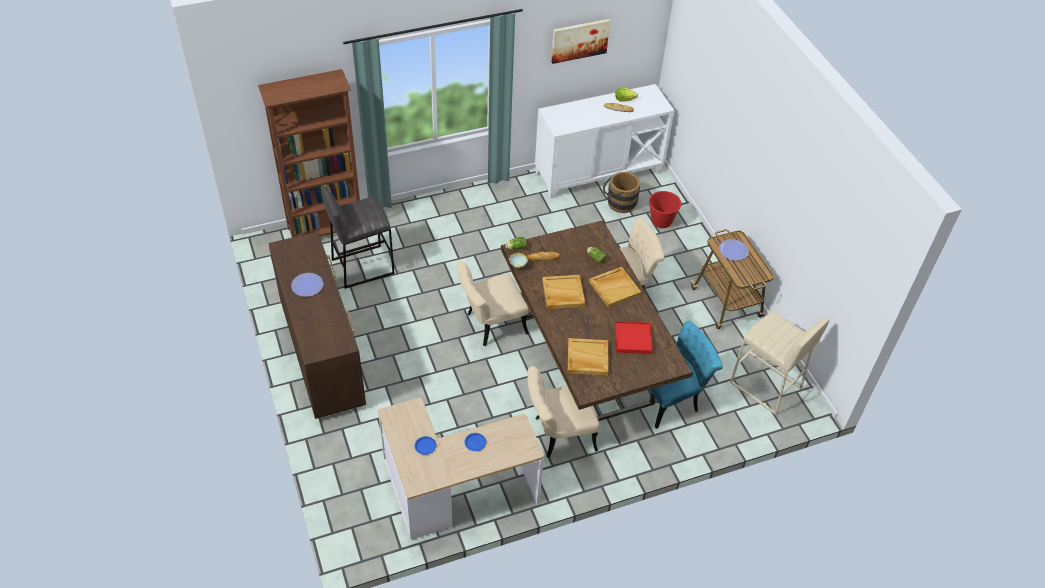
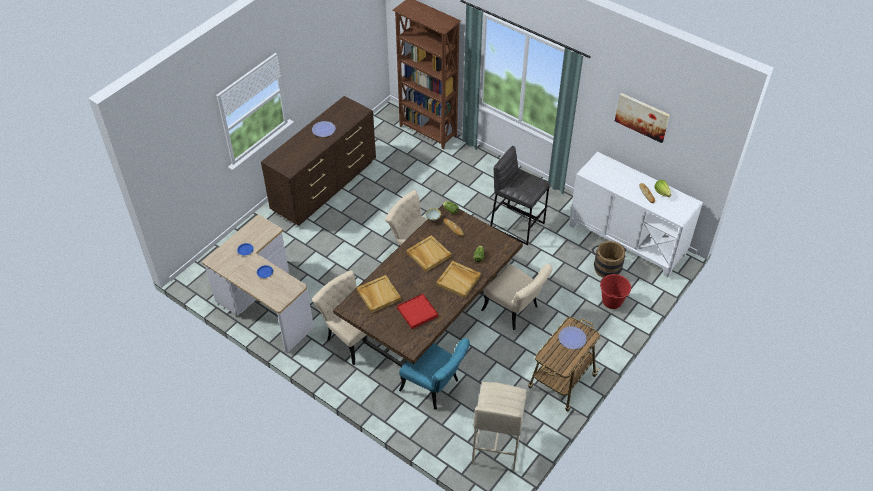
camera: 60 degrees right, 0 degrees up
(362, 266) = (412, 165): grey stool -> grey stool (517, 225)

